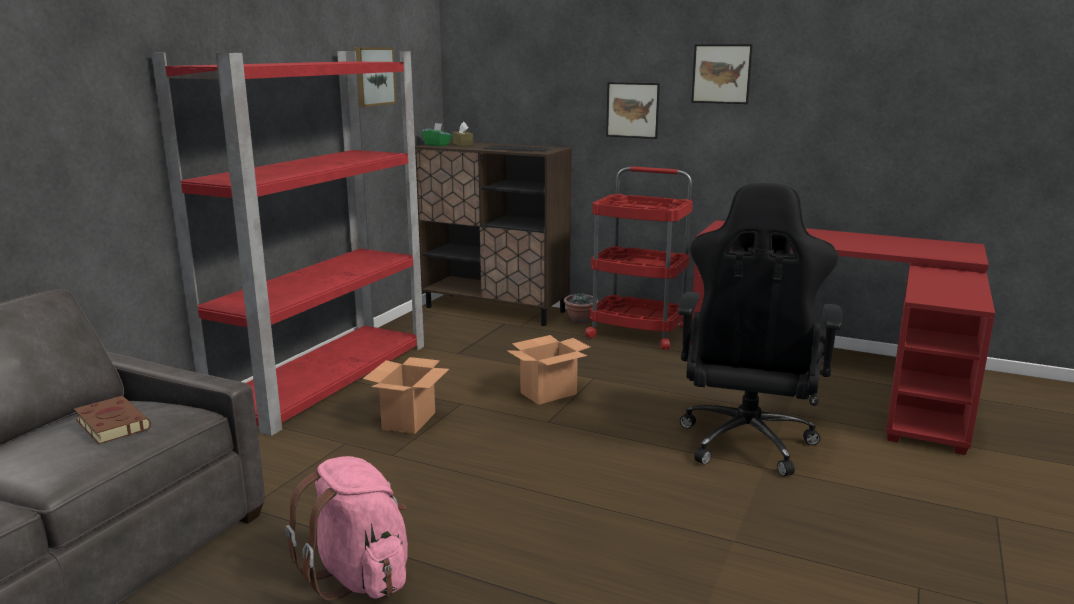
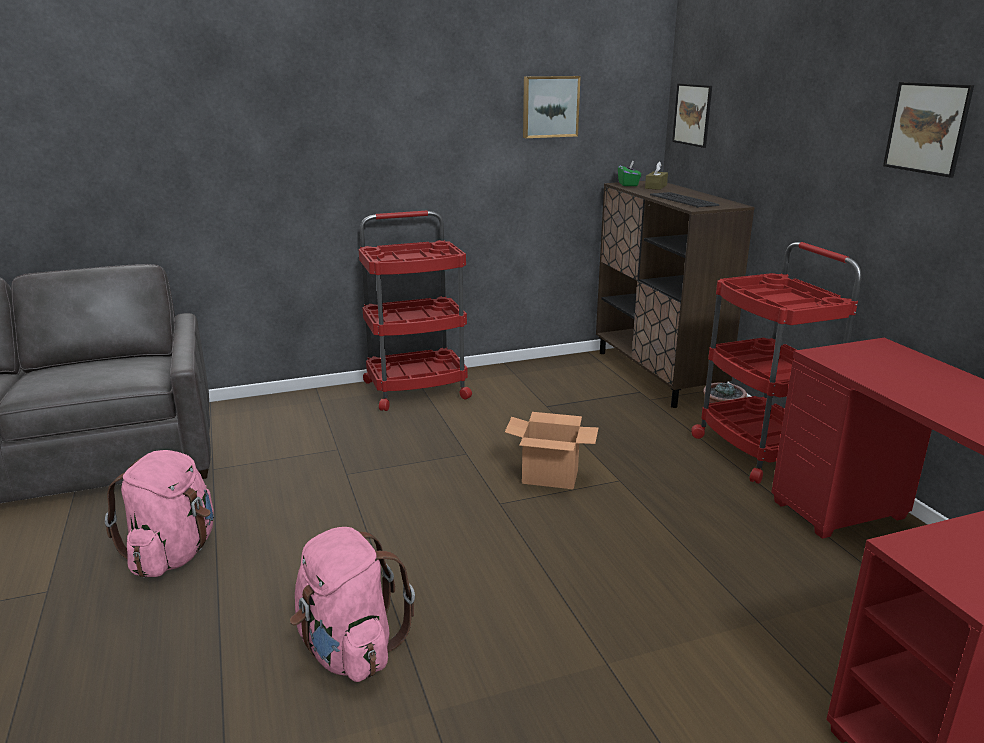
camera: 45 degrees right, 5 degrees up
(111, 424) = (102, 370): brown book -> none
(325, 378) = (416, 390): red bookcase -> red cart
(409, 420) = (406, 451): cardboard box -> none
(628, 544) = (349, 650): none -> pink backpack
(632, 110) = (821, 168): picture -> picture (692, 114)
(746, 439) = (649, 623): black office chair -> none

